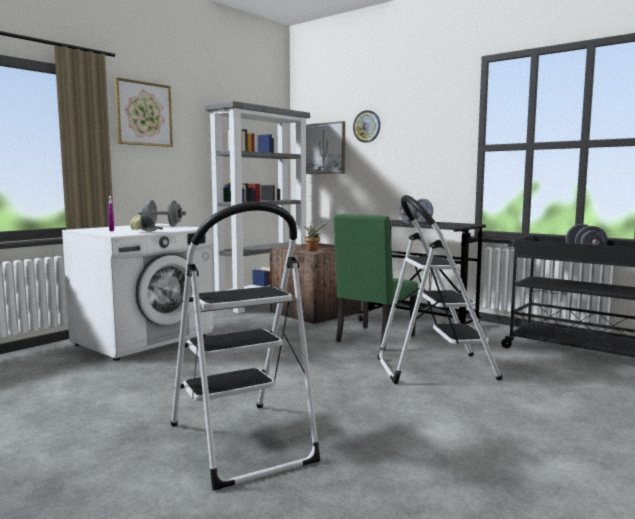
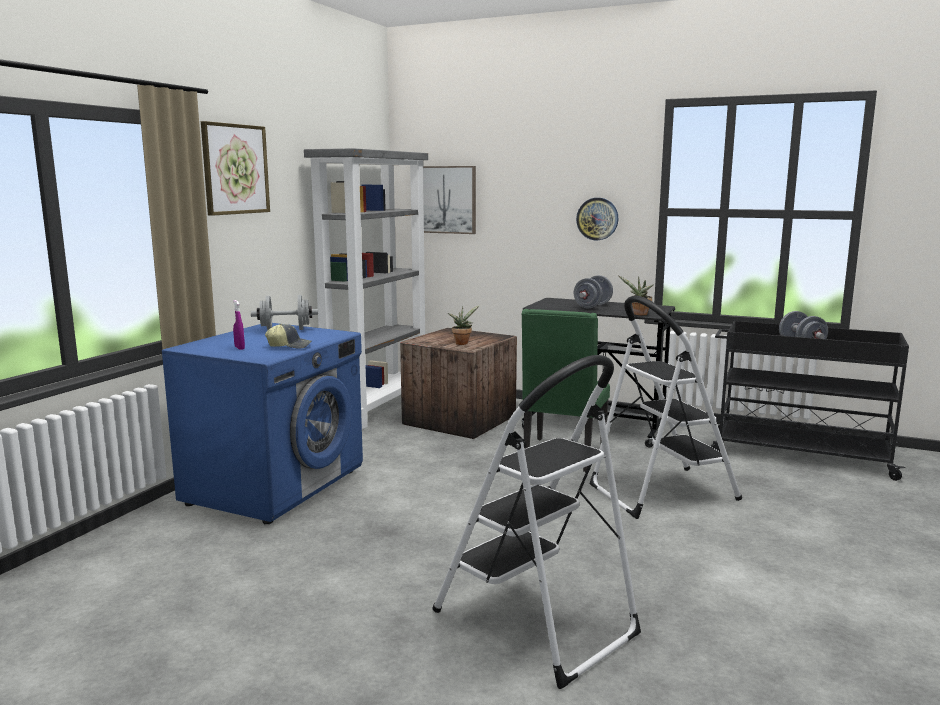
camera: 15 degrees left, 5 degrees up
(145, 340) = (278, 487): white washing machine -> blue washing machine
(367, 126) = (507, 174): wall clock -> wall clock (597, 219)
(444, 226) = (638, 314): none -> potted plant

